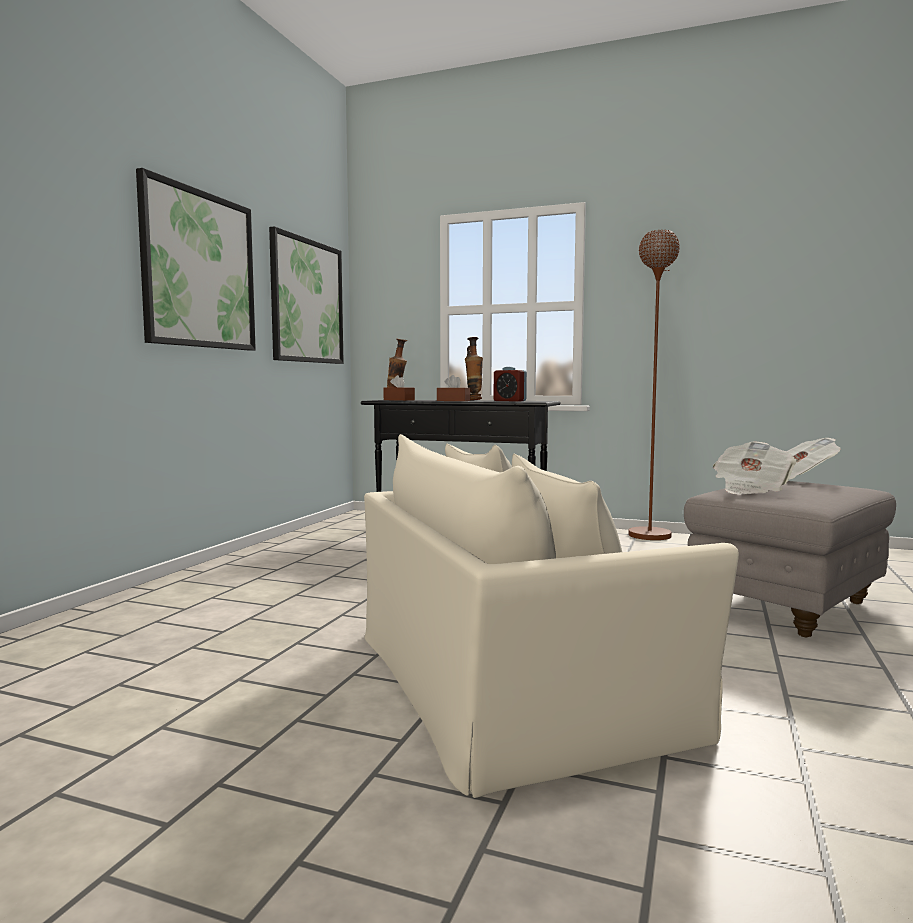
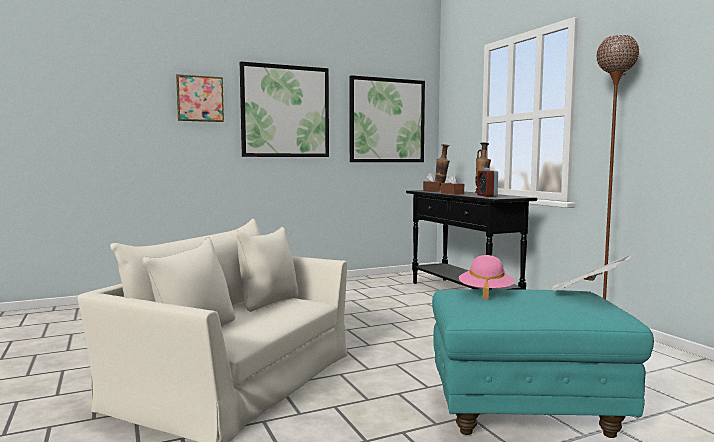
camera: 45 degrees right, 0 degrees up
(77, 224) = (200, 99): none -> picture
(751, 489) = (485, 293): newspaper -> pink hat
(785, 607) = (526, 413): grey ottoman -> turquoise ottoman

